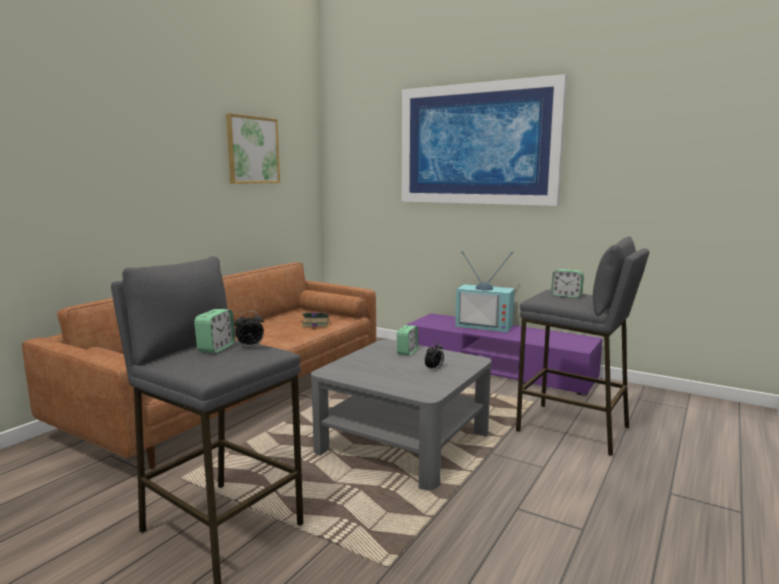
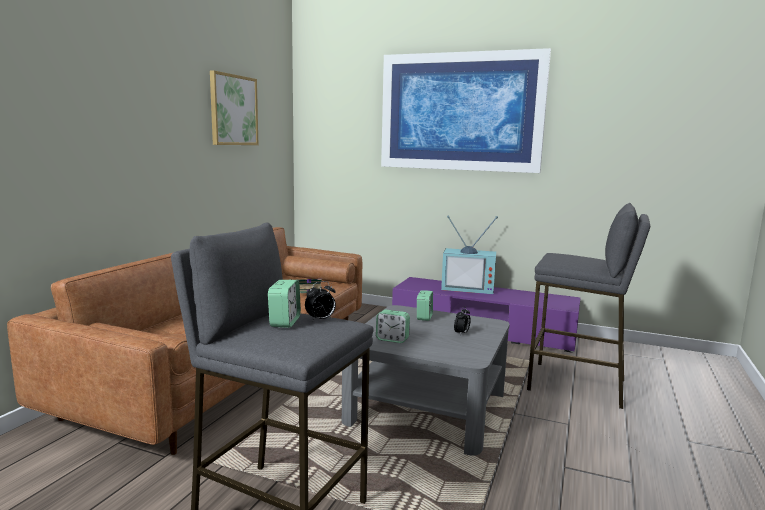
camera: 10 degrees left, 0 degrees up
(566, 295) = (574, 259): alarm clock -> alarm clock (392, 339)

